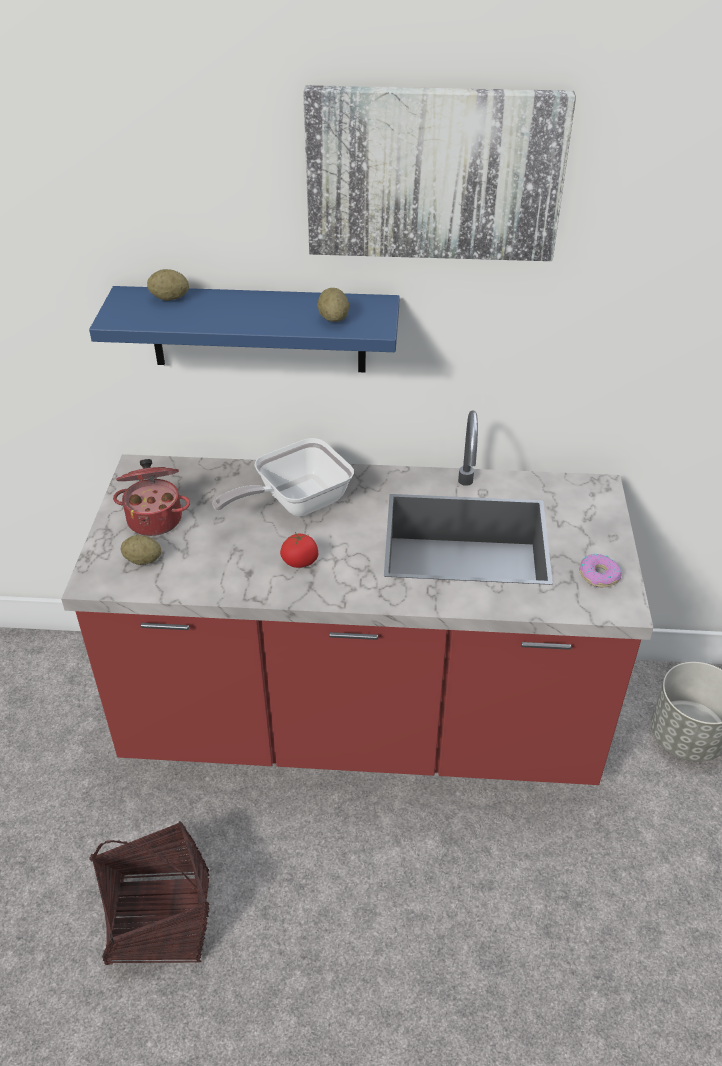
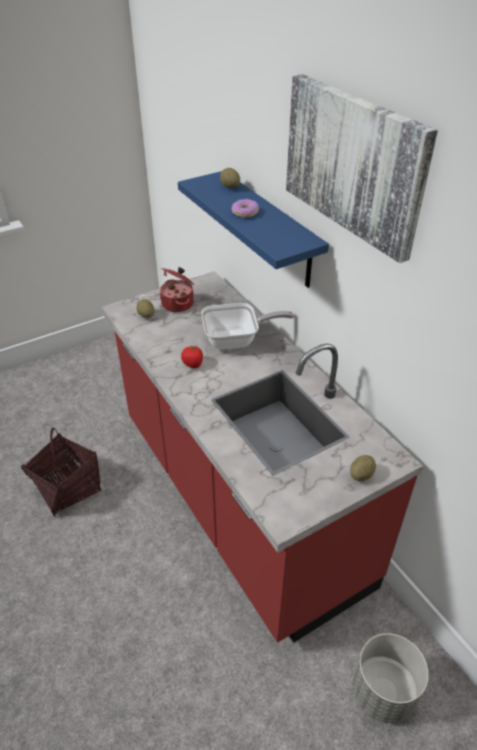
camera: 55 degrees right, 0 degrees up
(295, 503) = (236, 340): frying pan -> frying pan turned 150 degrees clockwise
(333, 318) = (272, 234): potato -> potato (361, 475)
(599, 575) = (303, 495): donut -> donut (245, 212)

